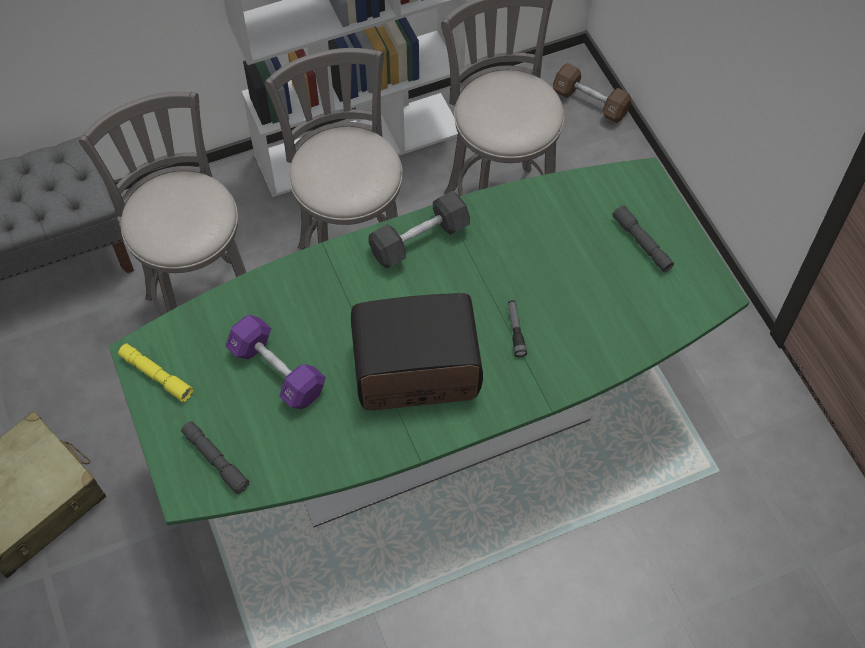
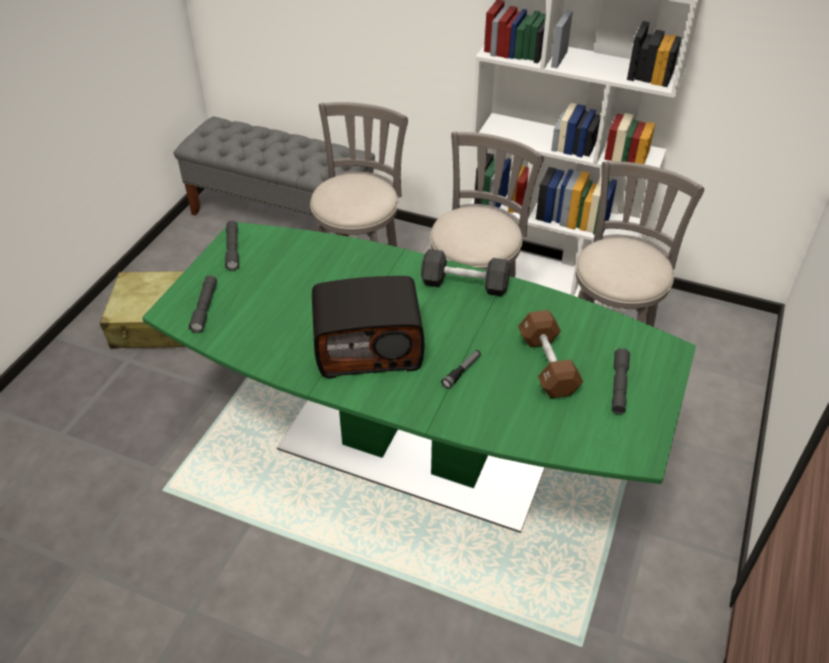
camera: 45 degrees right, 15 degrees down
(156, 376) = (233, 249): yellow flashlight -> grey flashlight
(277, 371) = (294, 291): purple dumbbell -> none
(415, 372) = (369, 347): radio -> radio turned 135 degrees clockwise
(590, 102) = (743, 350): brown dumbbell -> brown dumbbell (547, 365)

